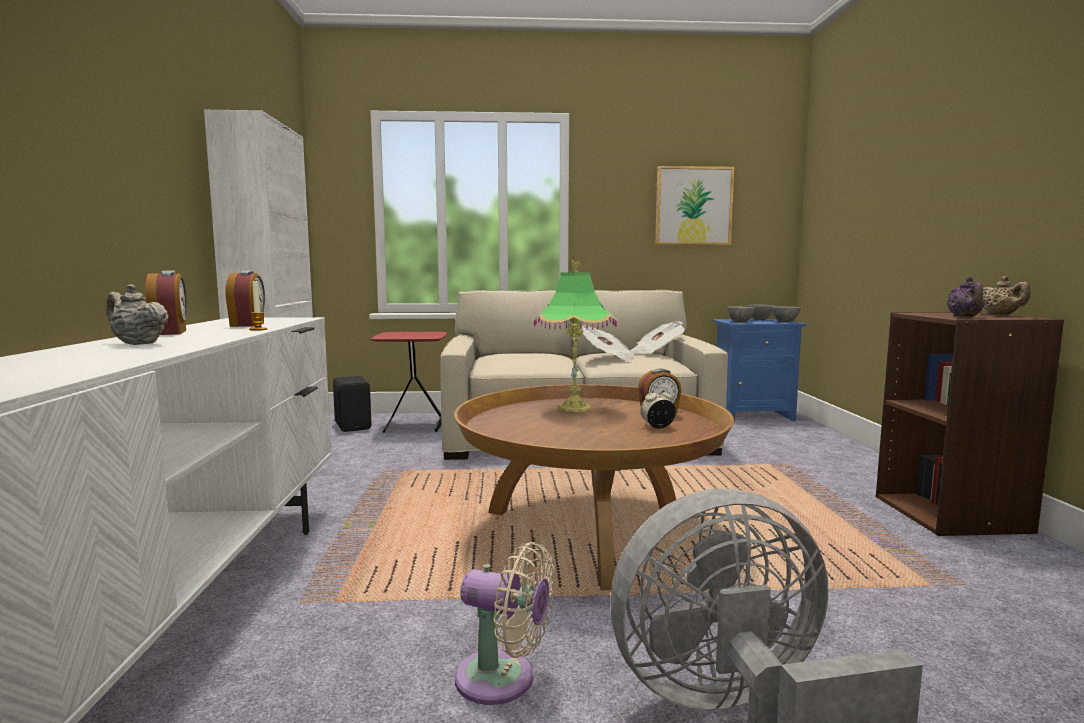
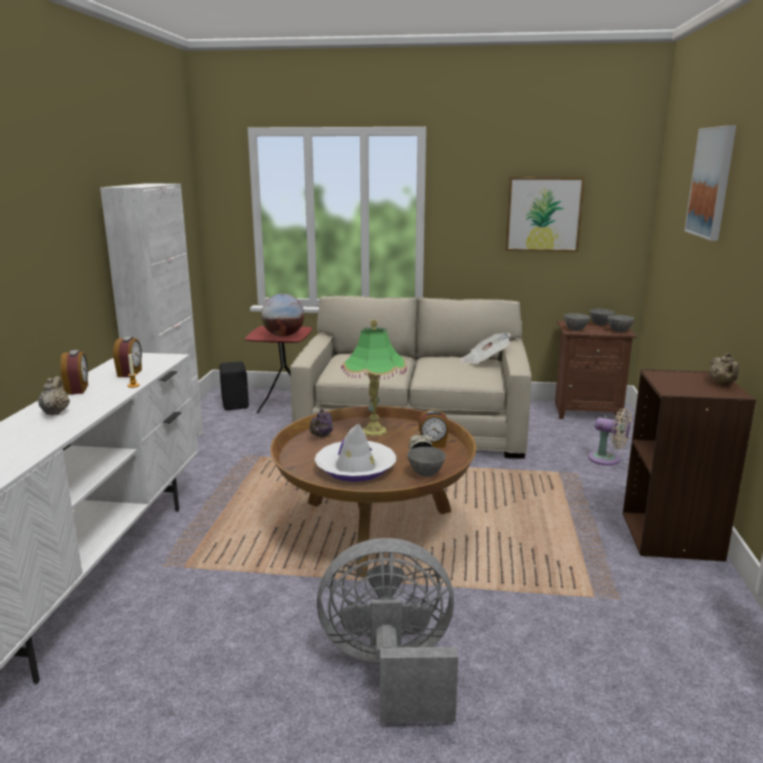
camera: 10 degrees right, 10 degrees up
(137, 343) = (56, 412): beige teapot -> beige teapot turned 45 degrees clockwise
(417, 336) = (283, 335): none -> globe
(503, 680) = (267, 630): beige fan -> beige fan (607, 460)
(580, 438) = (355, 468): none -> white hat
(608, 358) = (436, 368): newspaper -> none
(679, 438) = (426, 474): none -> grey bowl
(752, 415) = (586, 411): blue nightstand -> brown nightstand
(908, 130) = (712, 182): none -> picture
(965, 317) = (679, 388): purple teapot -> purple teapot (321, 436)

